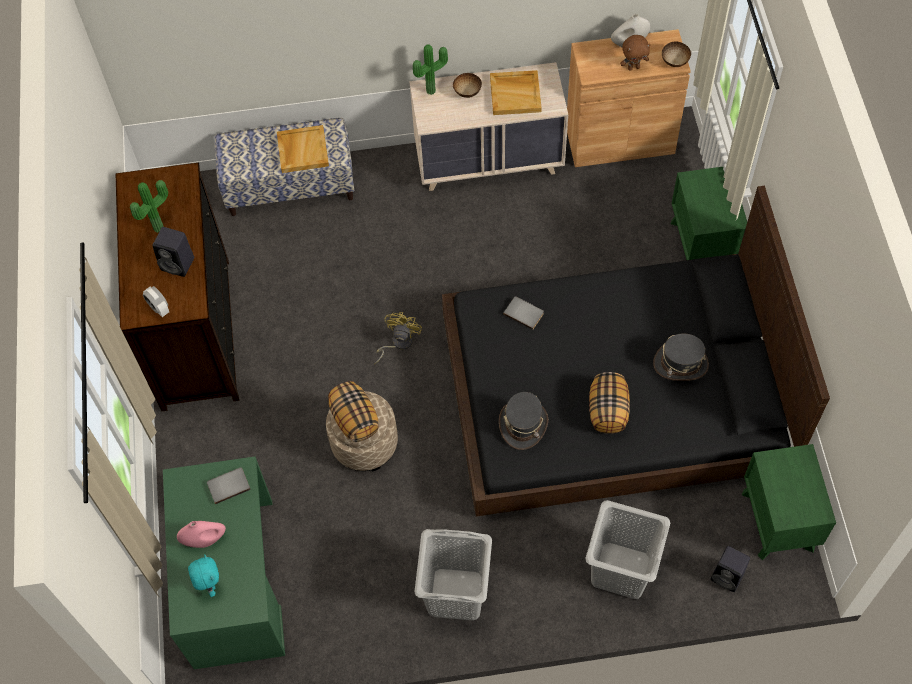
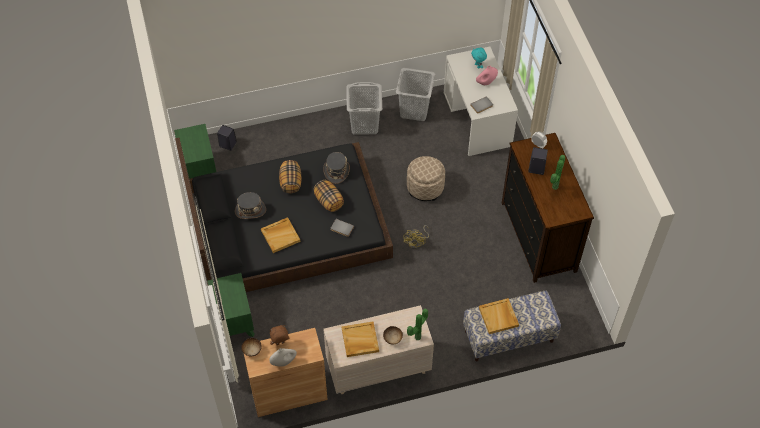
camera: 170 degrees right, 5 degrees down
(234, 582) = (477, 119): green desk -> white desk
(354, 419) = (428, 166): pillow -> pillow (329, 201)
(621, 570) = (281, 142): grey laundry basket -> grey laundry basket (414, 110)
(628, 312) = (280, 235): none -> beige tray

